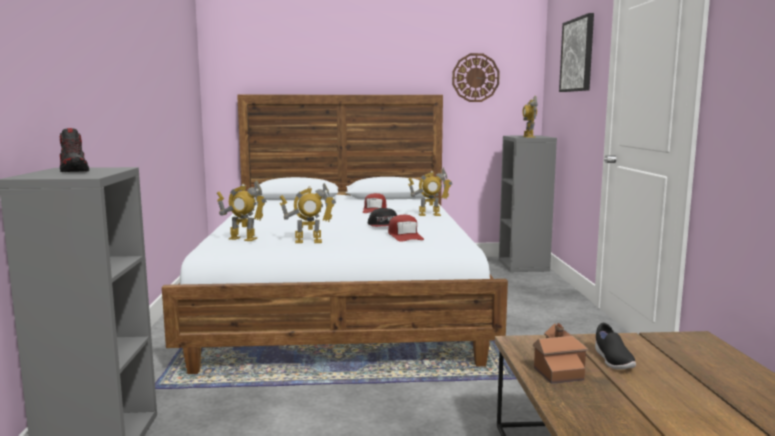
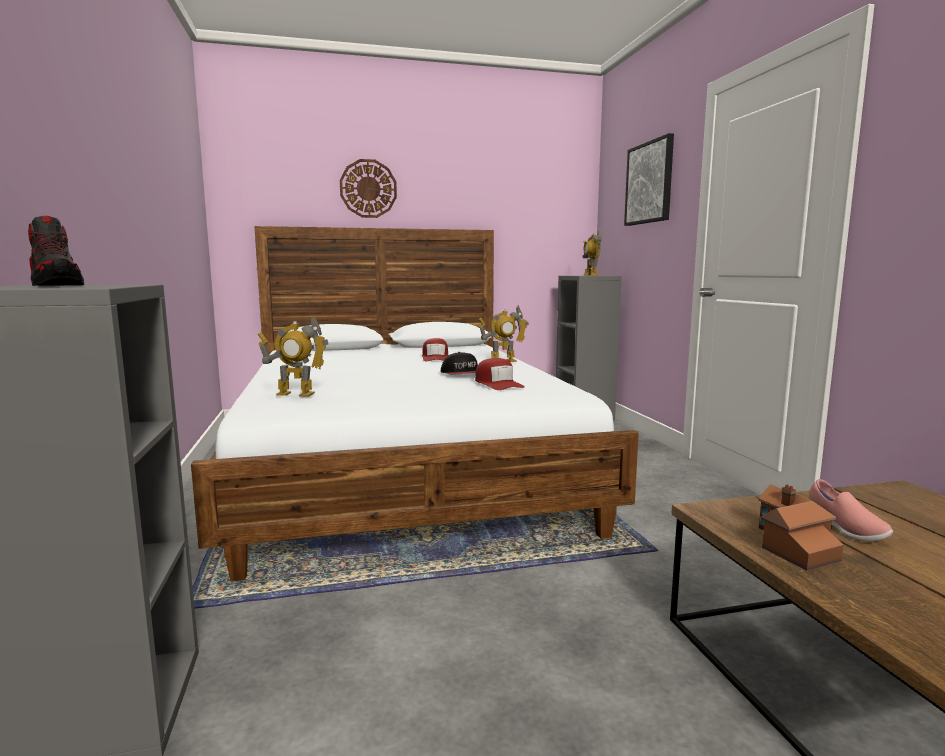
camera: 10 degrees left, 0 degrees up
(308, 241) = (383, 394): toy robot -> none
(475, 77) = (527, 212): wall clock -> wall clock (368, 188)
(612, 360) = (844, 528): black shoe -> pink shoe

